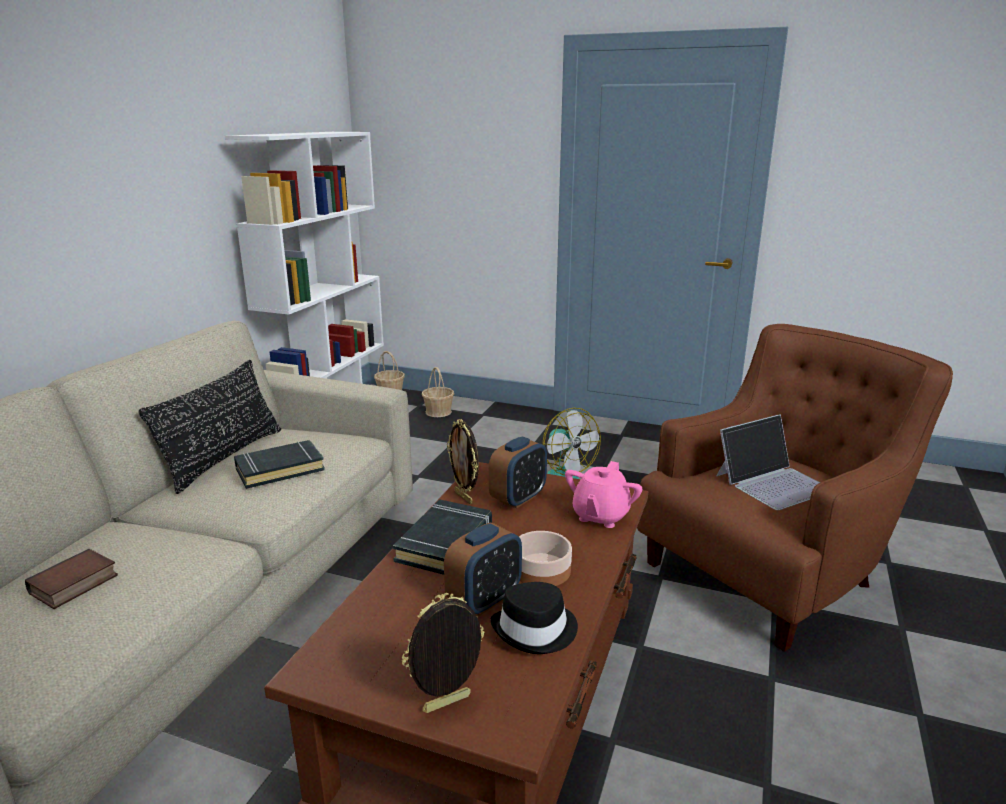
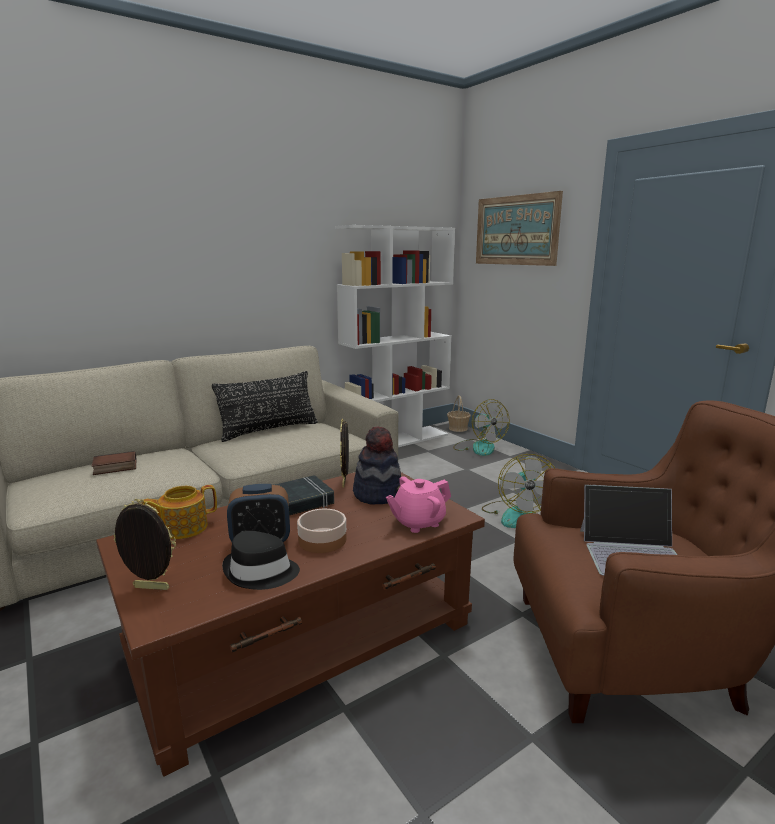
camera: 35 degrees right, 5 degrees down
(279, 469) = (279, 441): black book -> none
(362, 622) = (183, 528): none -> teapot
(438, 412) = (478, 447): basket -> fan
(446, 135) = (516, 230): none -> picture
(518, 498) = (378, 493): alarm clock -> hat

